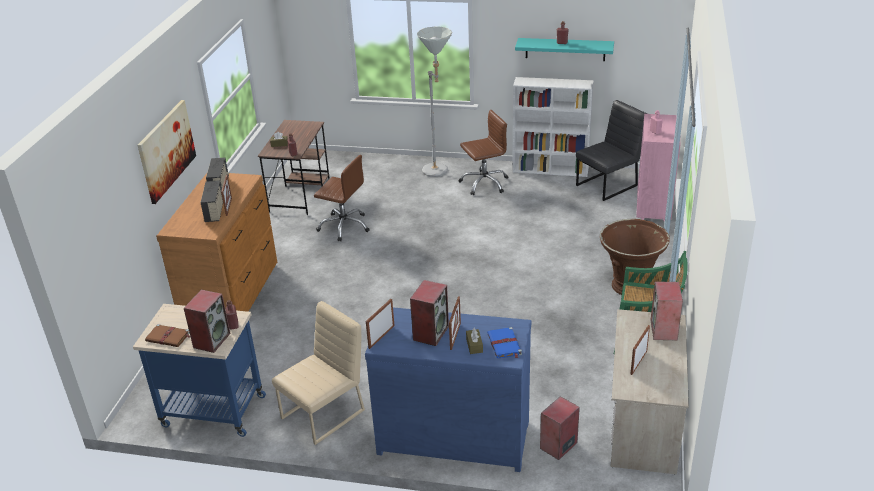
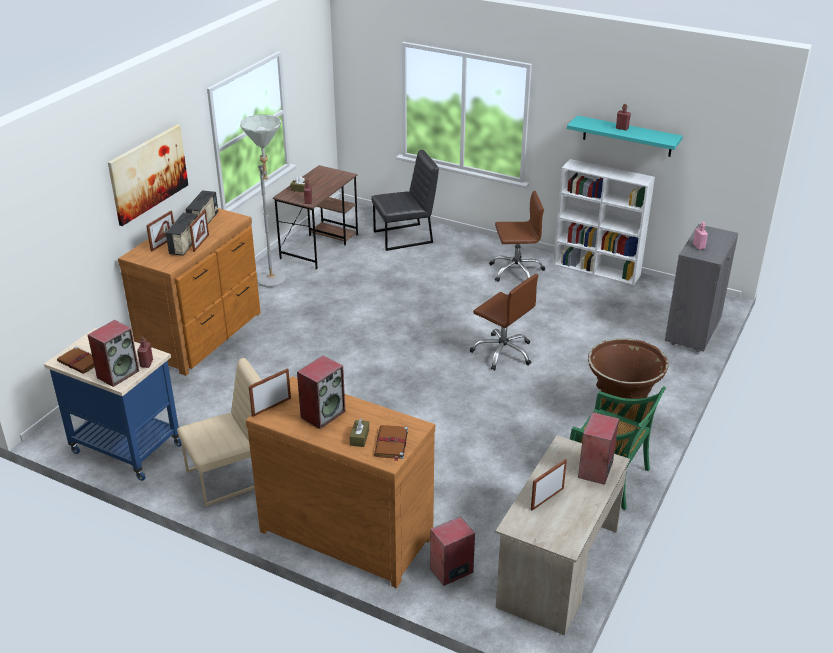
camera: 15 degrees right, 0 degrees up
(344, 226) = (347, 288): brown office chair -> brown office chair (503, 352)
(439, 172) = (473, 250): grey floor lamp -> grey floor lamp (274, 282)
(453, 435) = (347, 531): blue dresser -> brown dresser
(455, 336) = (346, 423): picture frame -> picture frame (163, 243)
(504, 345) = (391, 444): blue book -> brown book
(608, 185) = (653, 299): grey chair -> grey chair (405, 237)
(653, 207) = (692, 334): pink cabinet -> grey cabinet

